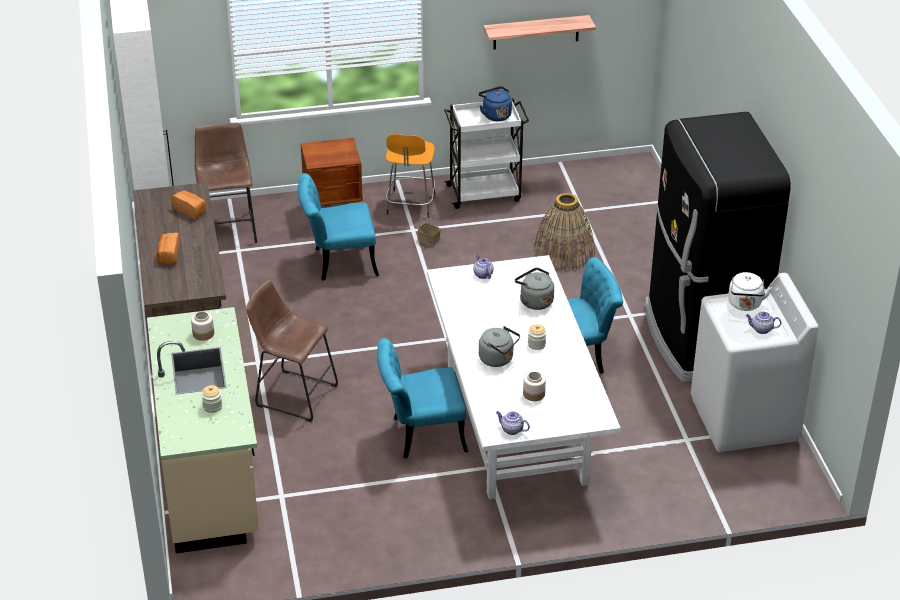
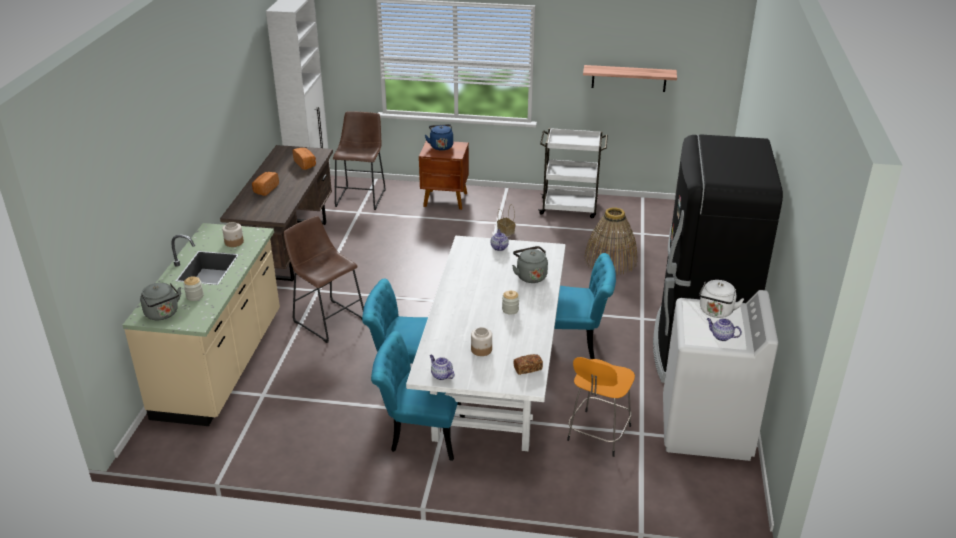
camera: 20 degrees right, 5 degrees down
(338, 263) = (426, 234): turquoise chair -> turquoise chair (419, 433)
(410, 205) = (506, 206): orange stool -> orange stool (598, 434)
(495, 115) = (582, 141): blue kettle -> blue kettle (441, 146)
(498, 359) = (468, 314): grey kettle -> grey kettle (163, 314)
(589, 403) = (528, 368): none -> bread

